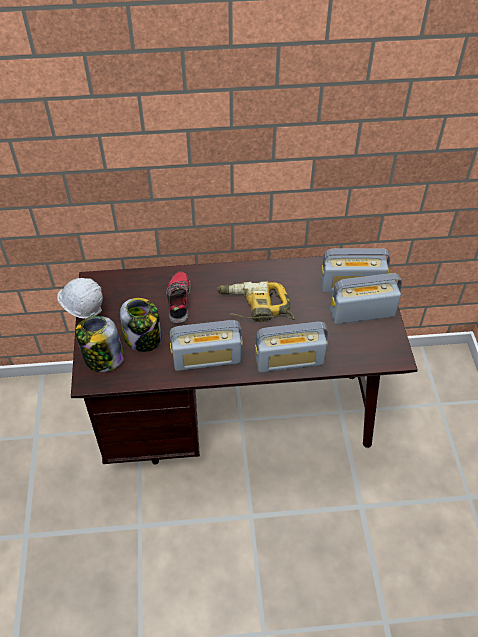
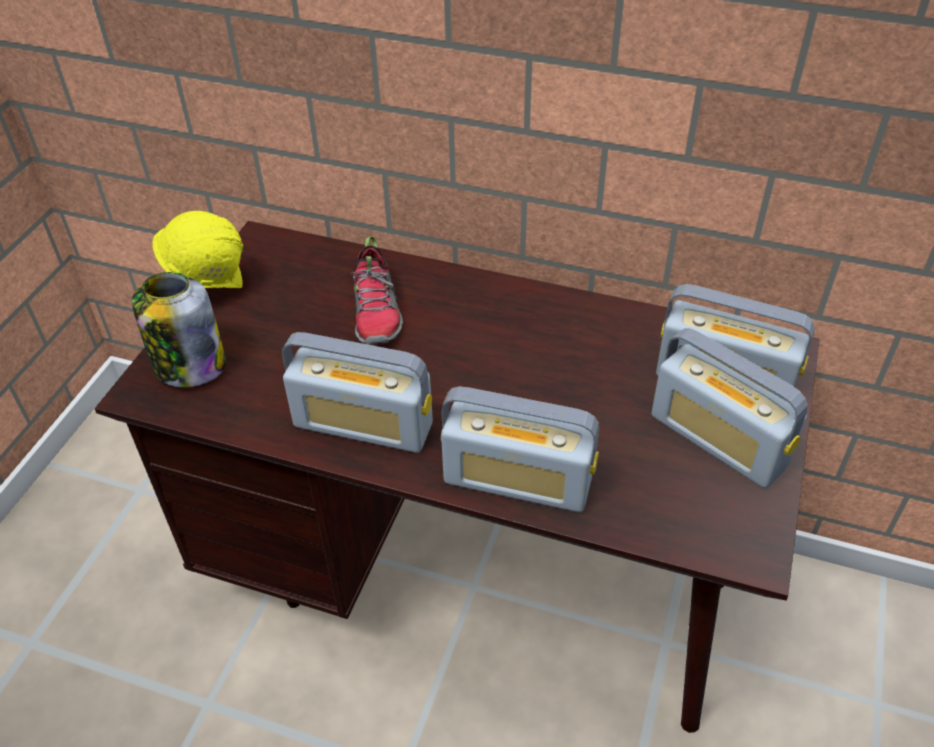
camera: 25 degrees right, 5 degrees down
(84, 314) = (210, 285): white hard hat -> yellow hard hat
(143, 338) = (277, 354): jar -> none
(178, 301) = (377, 312): shoe -> shoe turned 150 degrees clockwise
(254, 308) = (507, 364): power drill -> none
(362, 313) = (718, 440): radio -> radio turned 150 degrees counterclockwise

